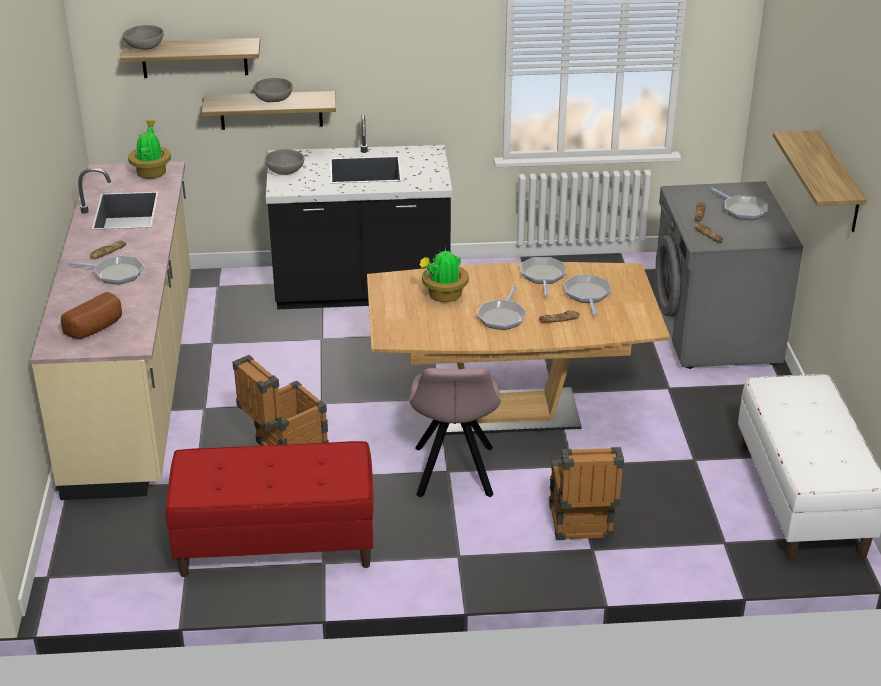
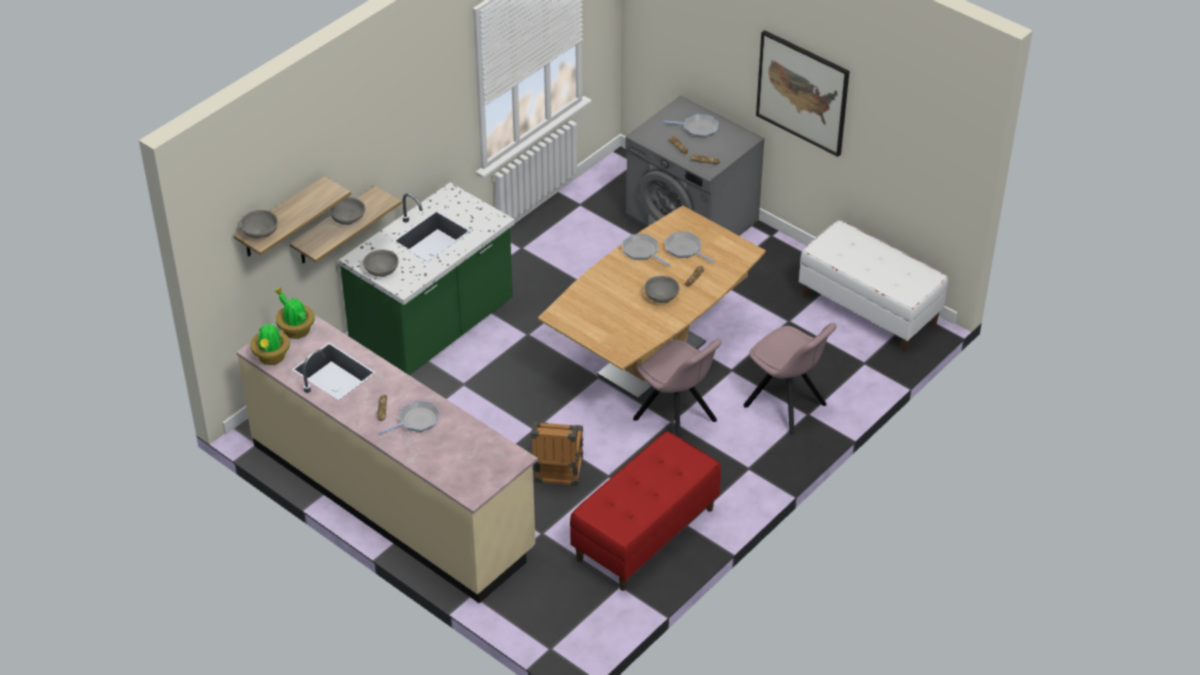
camera: 45 degrees left, 10 degrees up
(97, 328) = (474, 464): bread -> none
(362, 290) = (434, 329): black counter -> green counter
(443, 296) = (607, 303): potted plant -> potted plant (271, 357)
(502, 317) = (661, 296): frying pan -> grey bowl
(581, 527) = (786, 405): crate -> pink chair
(838, 183) = (802, 92): shelf -> picture

